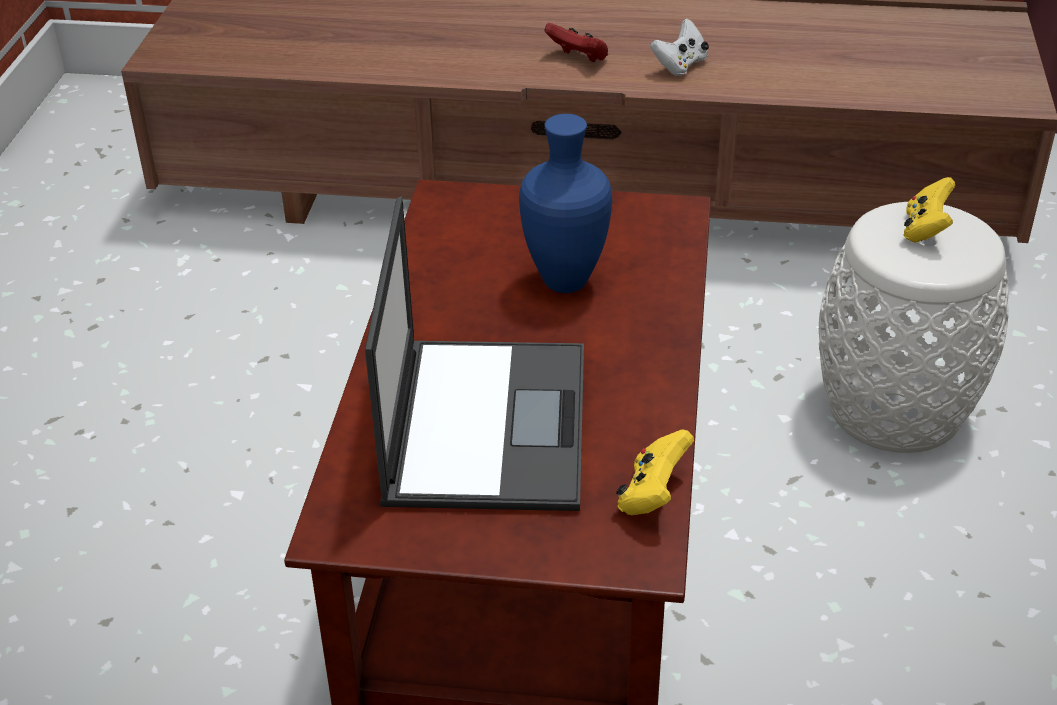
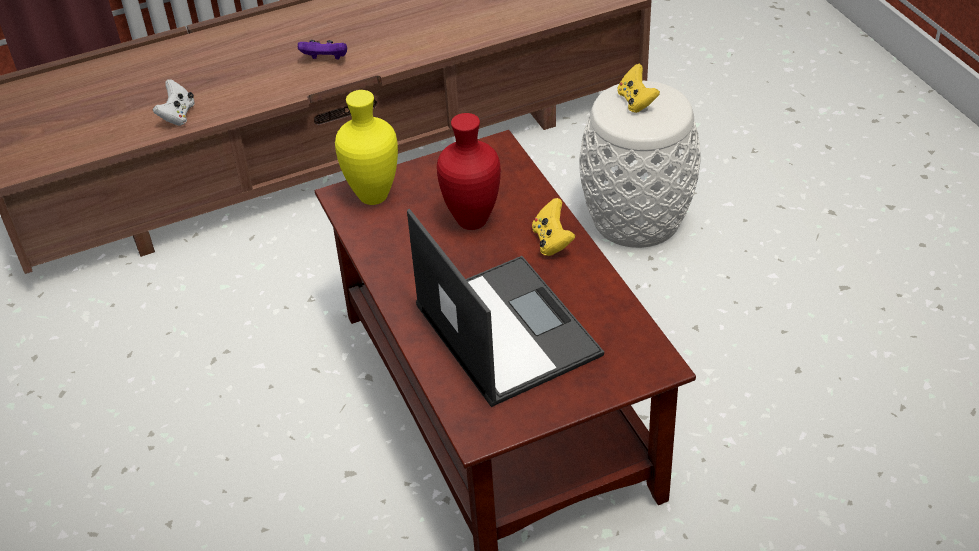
camera: 30 degrees left, 5 degrees up
(476, 209) = (373, 195): none -> yellow vase
(565, 280) = (471, 220): blue vase -> red vase
(579, 58) = (326, 60): red game controller -> purple game controller
(652, 495) = (633, 328): yellow game controller -> yellow game controller (552, 241)
(680, 65) = (398, 41): white game controller -> white game controller (178, 115)

